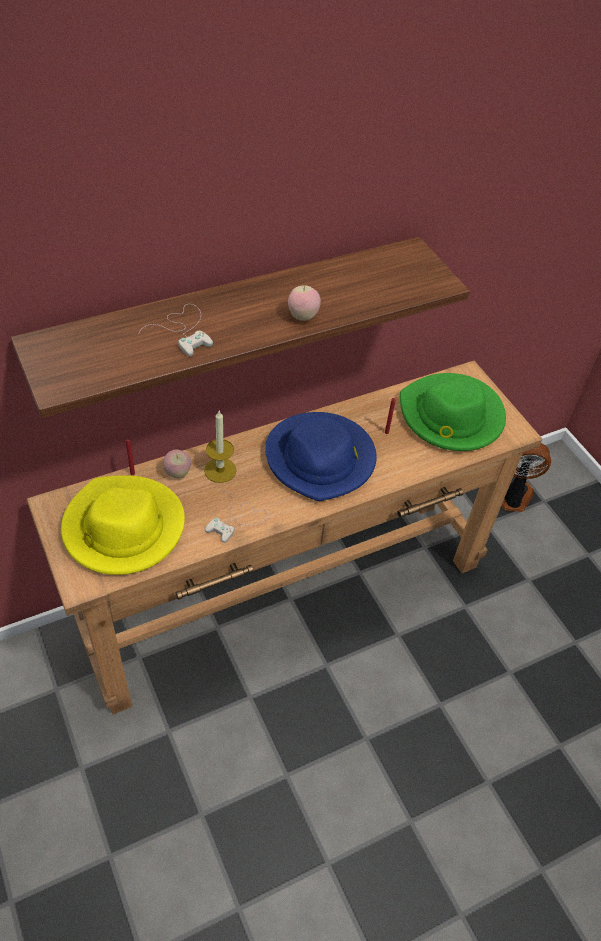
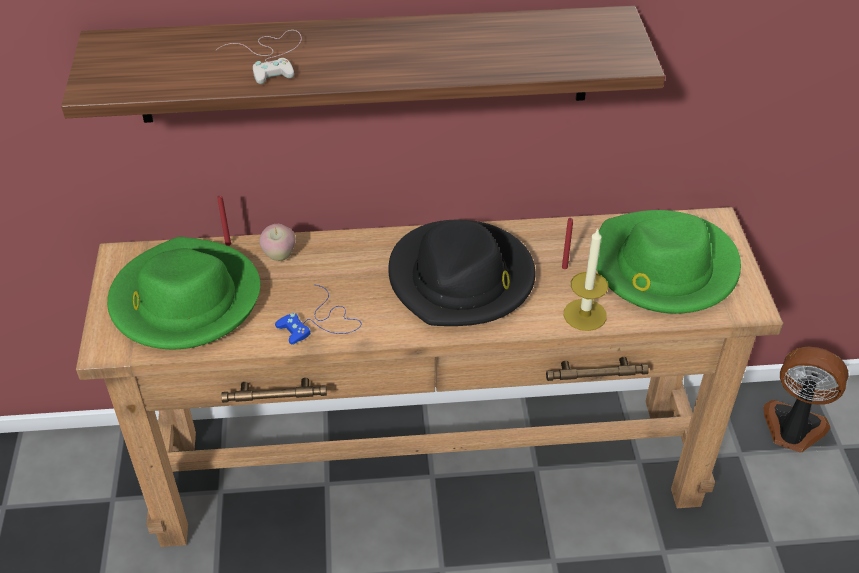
camera: 25 degrees right, 5 degrees down
(123, 528) = (185, 300): yellow hat -> green hat
(220, 470) = (331, 263): candle -> candle (585, 315)
(236, 519) = (321, 322): white game controller -> blue game controller
(303, 317) = (423, 67): apple -> none
(321, 459) = (462, 279): blue hat -> black hat

